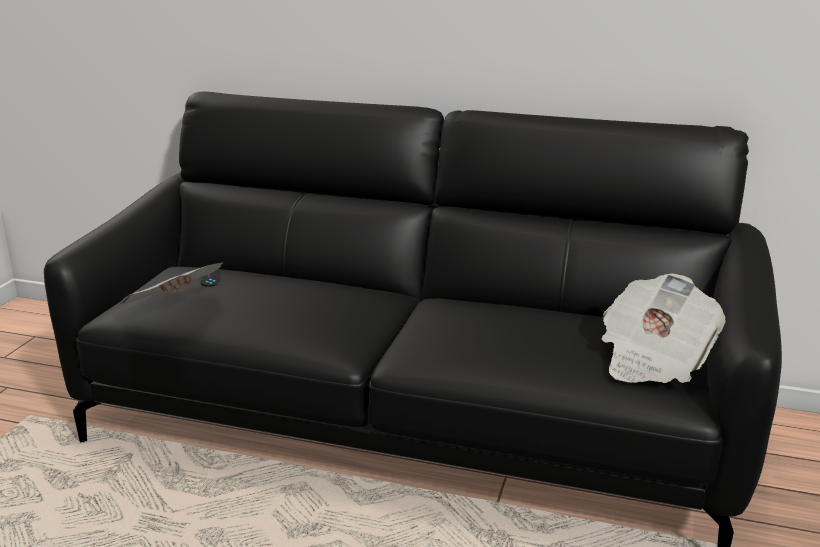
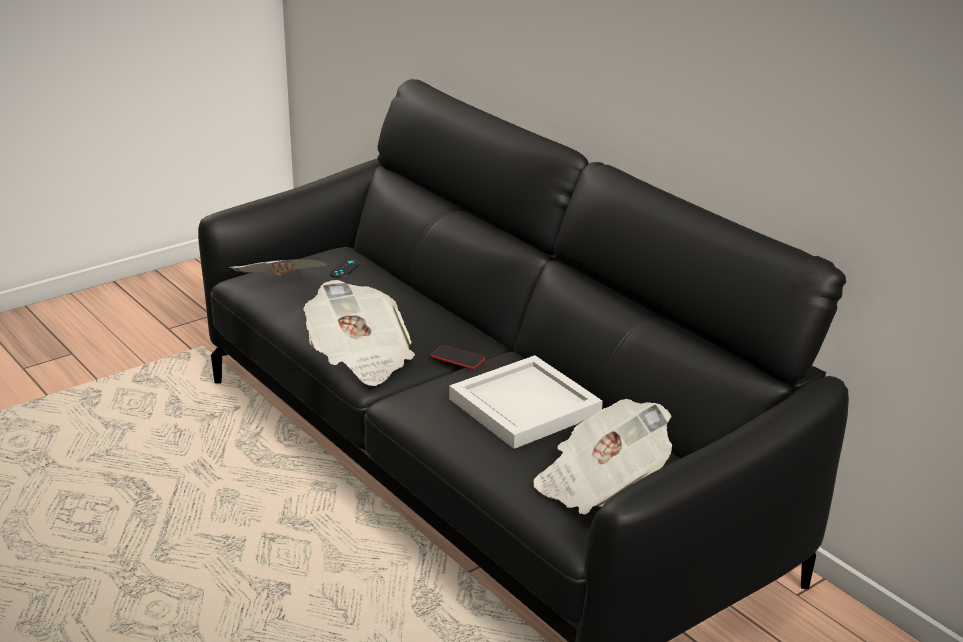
camera: 35 degrees right, 5 degrees up
(320, 340) = (360, 358): none -> newspaper
(401, 314) = (457, 358): none -> phone
(515, 325) = (525, 405): none -> white tray

